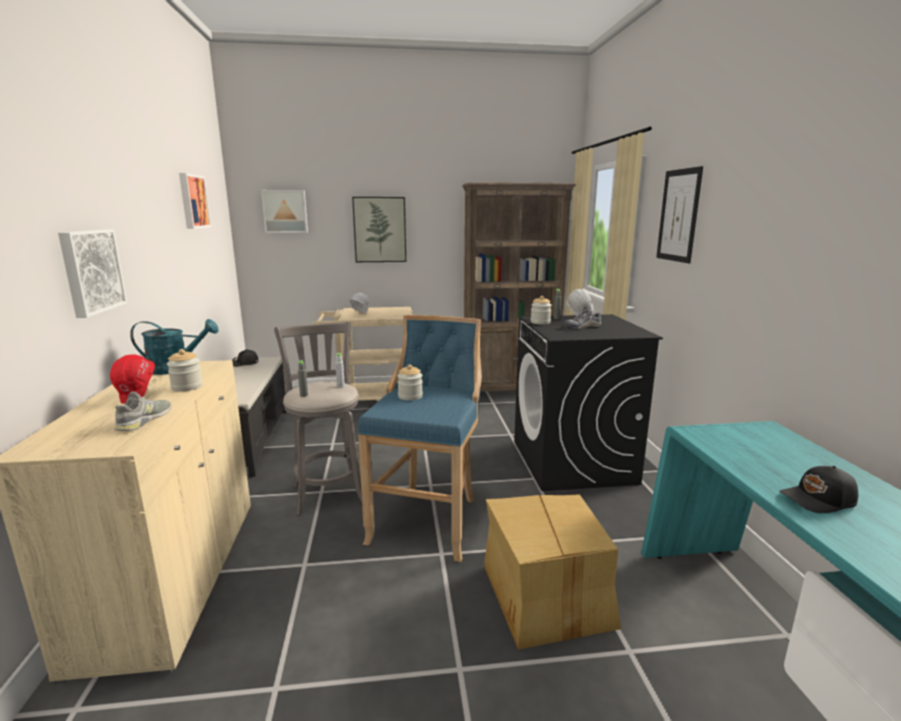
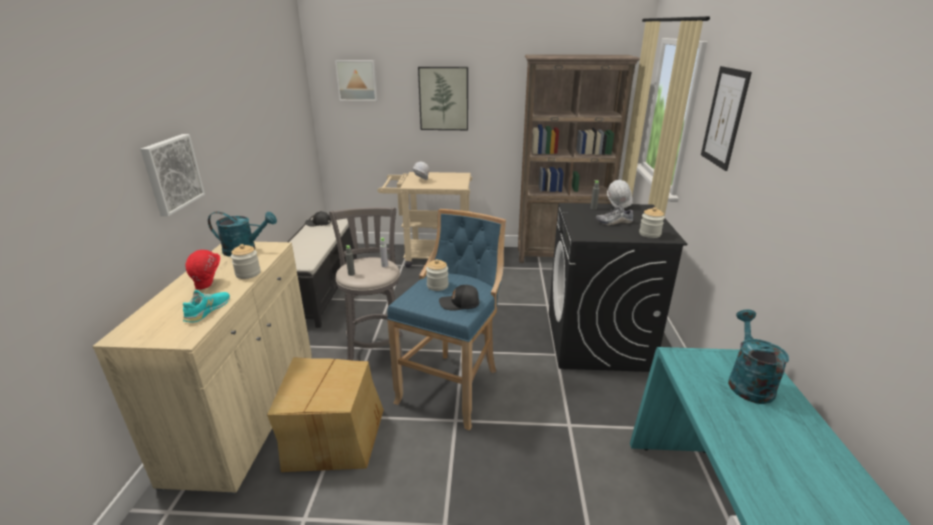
camera: 10 degrees right, 10 degrees up
(144, 420) = (208, 310): grey shoe -> turquoise shoe
(192, 201) = (269, 82): picture -> none
(540, 322) = (575, 213): jar -> jar (649, 234)
(547, 597) = (533, 473): cardboard box -> cardboard box (332, 436)
(771, 445) = (747, 381): none -> turquoise watering can
(819, 500) = (759, 454): black cap -> black cap (460, 304)

